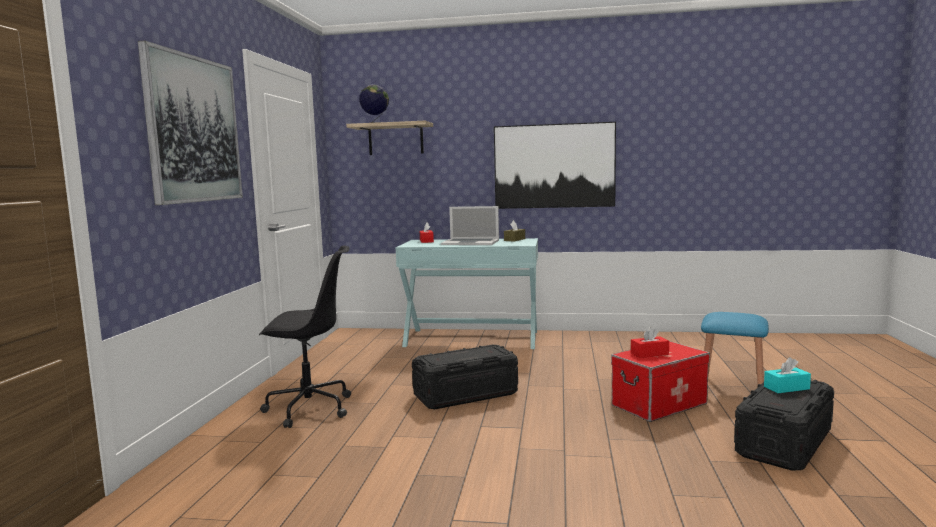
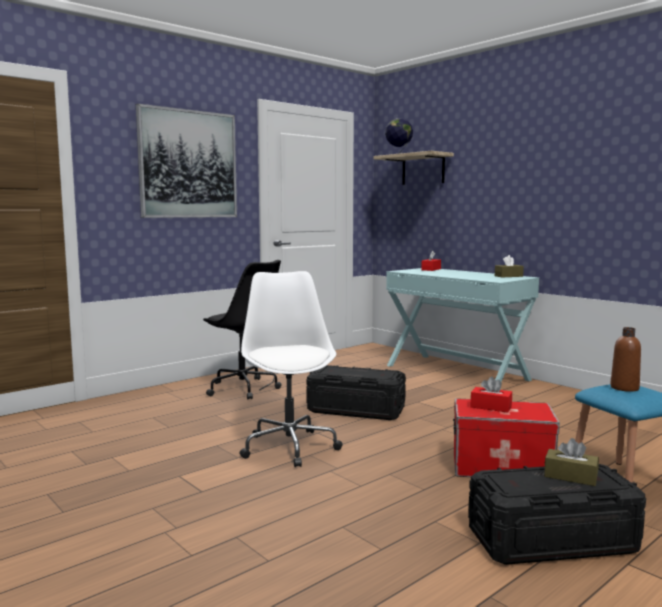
camera: 40 degrees right, 0 degrees up
(470, 242) = (459, 274): laptop -> none
(486, 448) = (289, 447): none -> white office chair
(554, 166) = (564, 197): picture -> none
(731, 315) = (624, 388): none -> brown bottle
(786, 388) = (570, 476): turquoise tissue box -> brown tissue box

